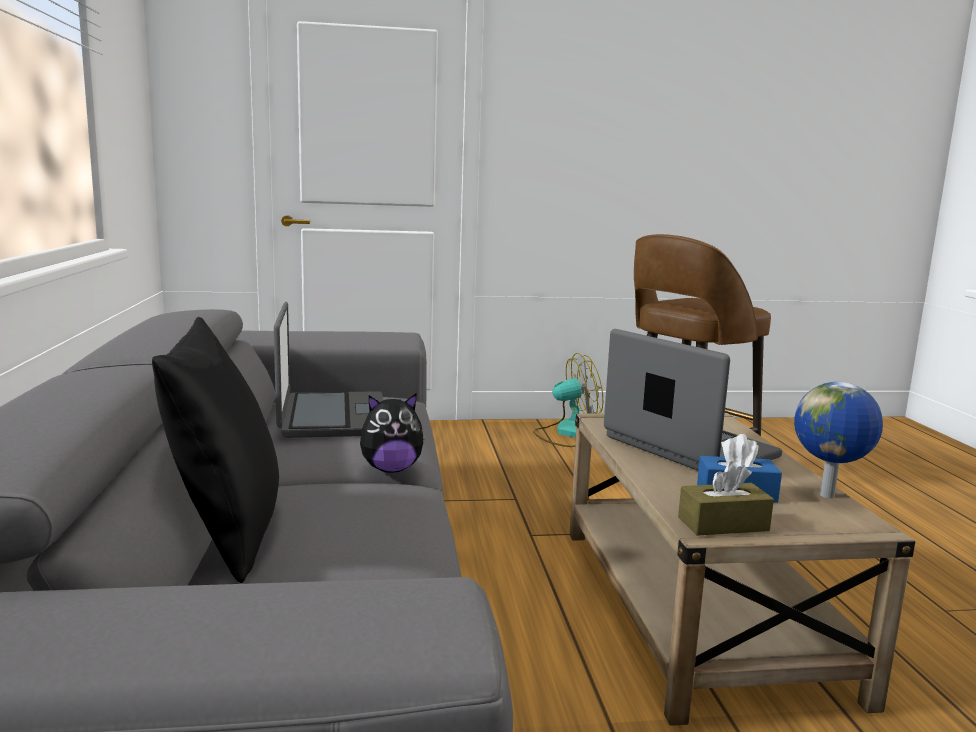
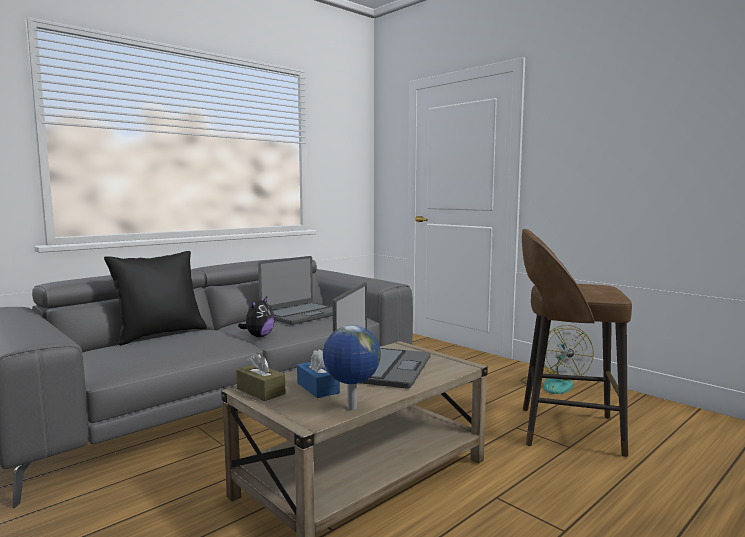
camera: 55 degrees right, 5 degrees down
(391, 469) = (259, 336): plush toy -> plush toy turned 105 degrees counterclockwise
(568, 433) = (553, 383): fan -> fan turned 45 degrees clockwise

